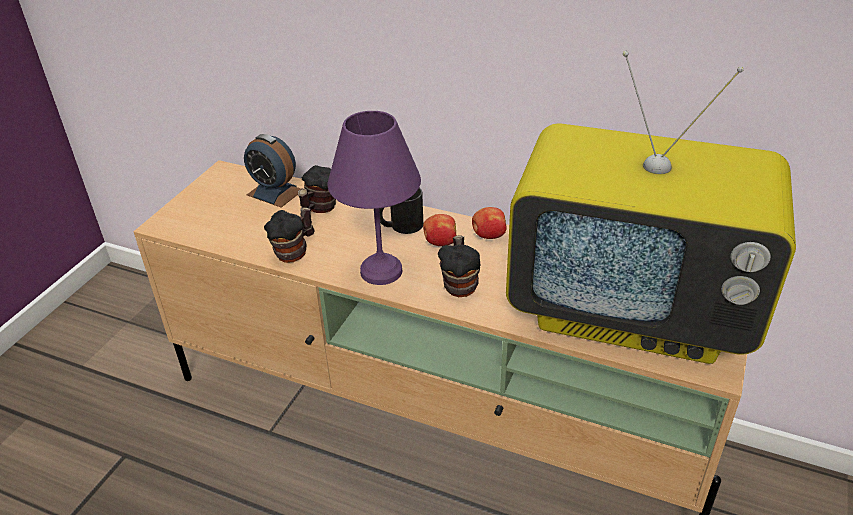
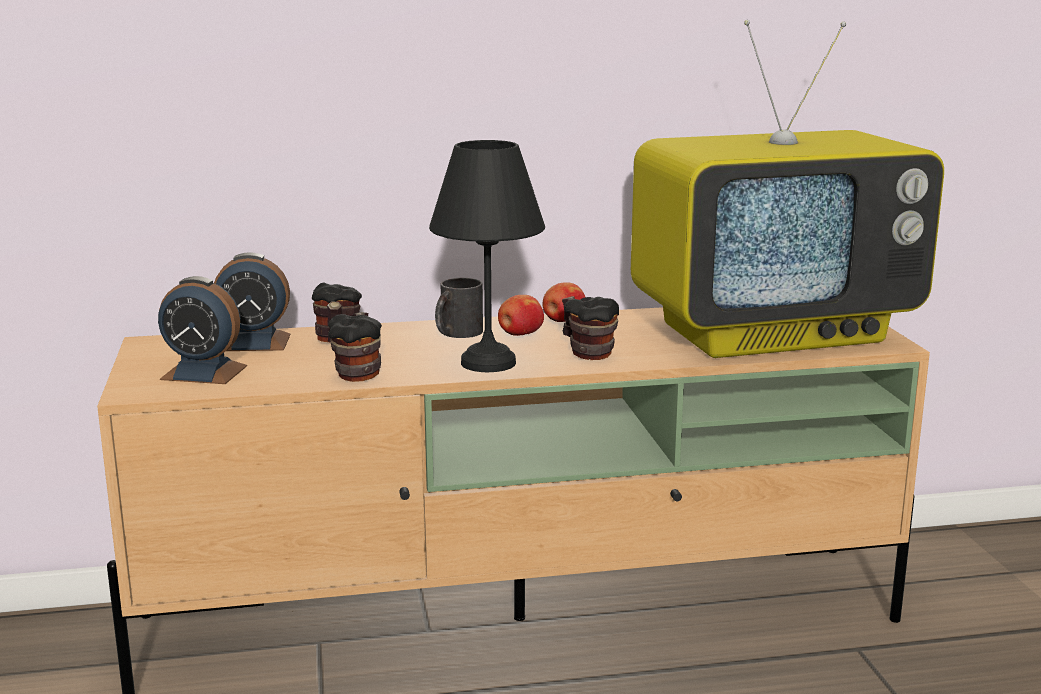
camera: 35 degrees left, 20 degrees down
(215, 217) = (204, 372): none -> alarm clock
(383, 271) = (490, 362): purple table lamp -> black table lamp

